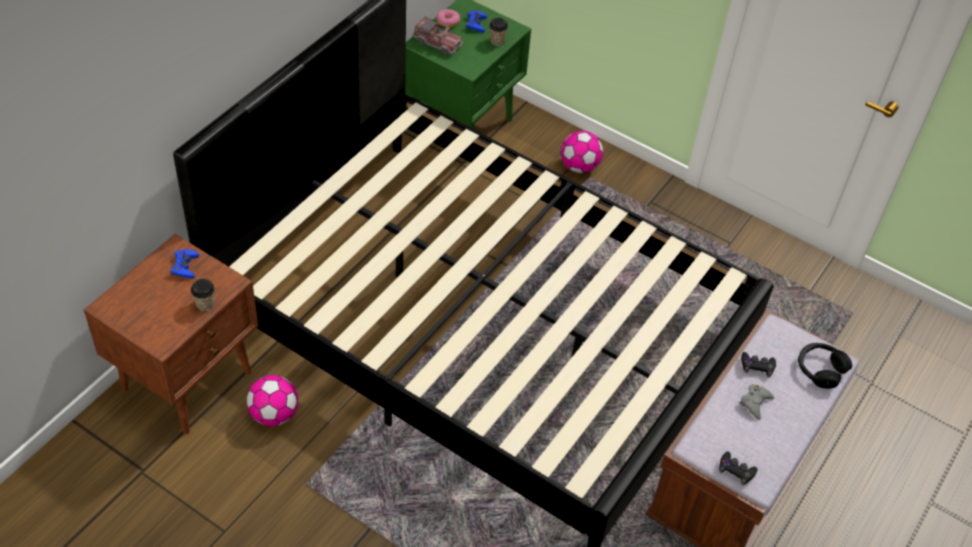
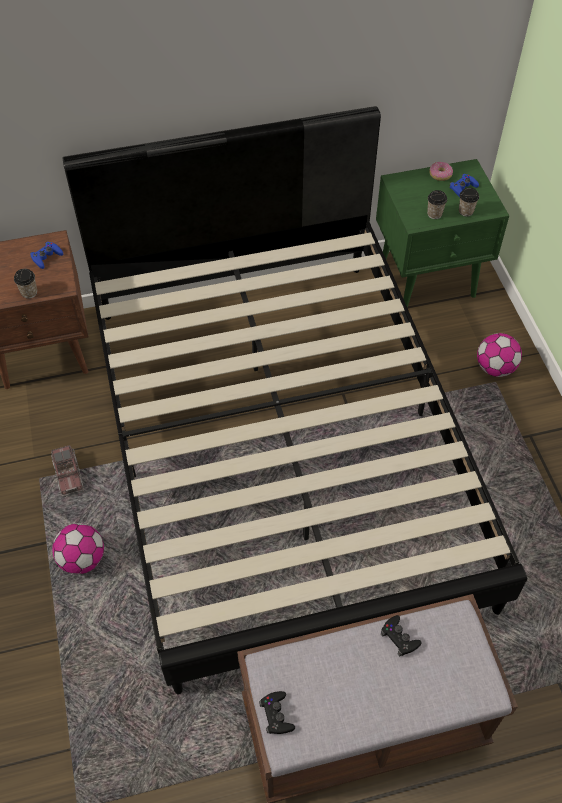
camera: 45 degrees right, 5 degrees up
(274, 414) = (70, 413): football -> football (82, 559)
(437, 43) = (412, 188): toy truck -> toy truck (68, 475)
(476, 55) = (434, 214): none -> cup
(755, 402) = (361, 669): grey game controller -> none
(820, 369) = (459, 686): black headphones -> none

